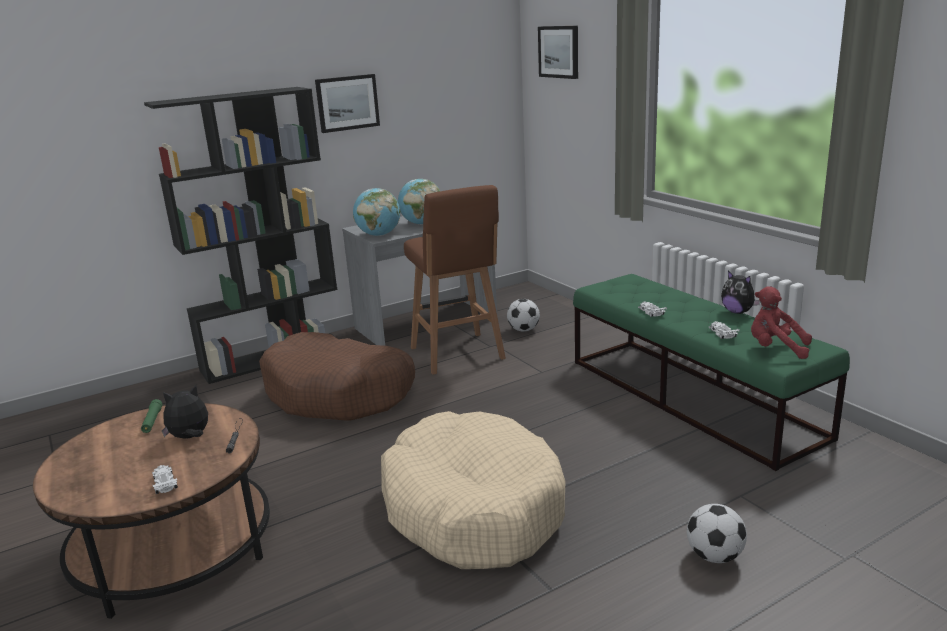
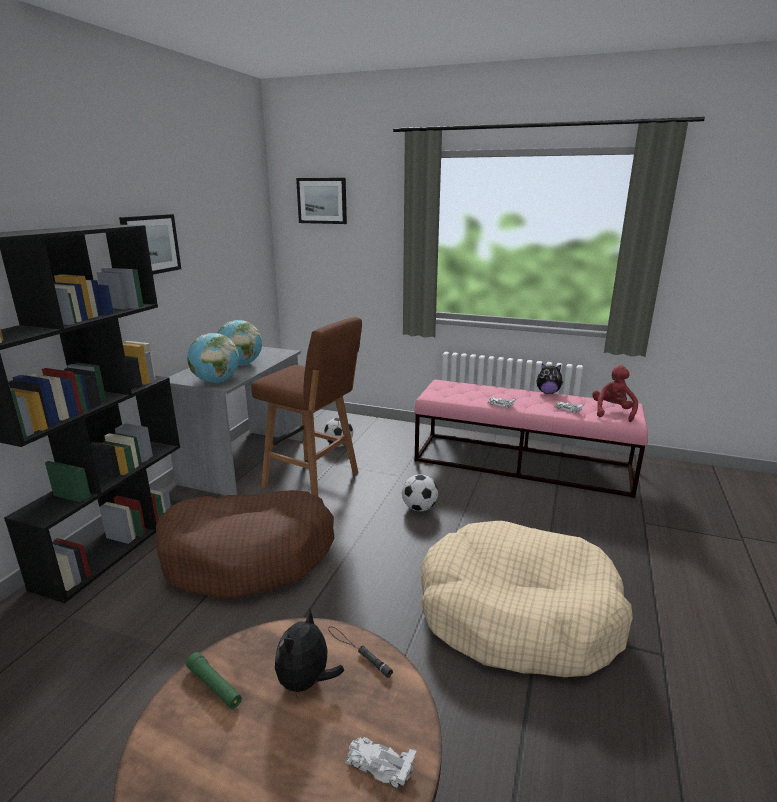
camera: 40 degrees left, 0 degrees up
(692, 397) = (522, 463): green bench -> pink bench
(714, 556) = (695, 572): football -> football (419, 508)
(775, 349) = (612, 412): red plush toy -> red plush toy turned 120 degrees clockwise

